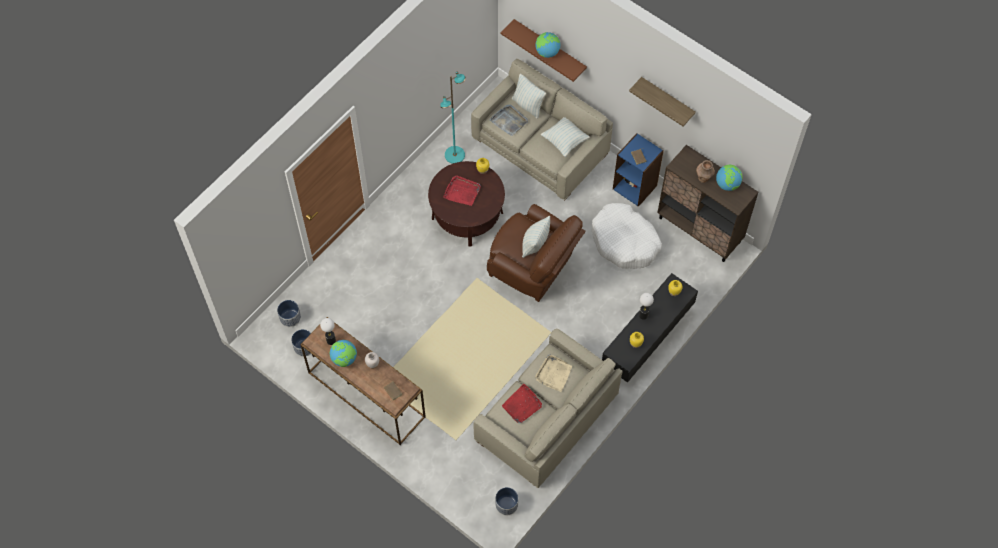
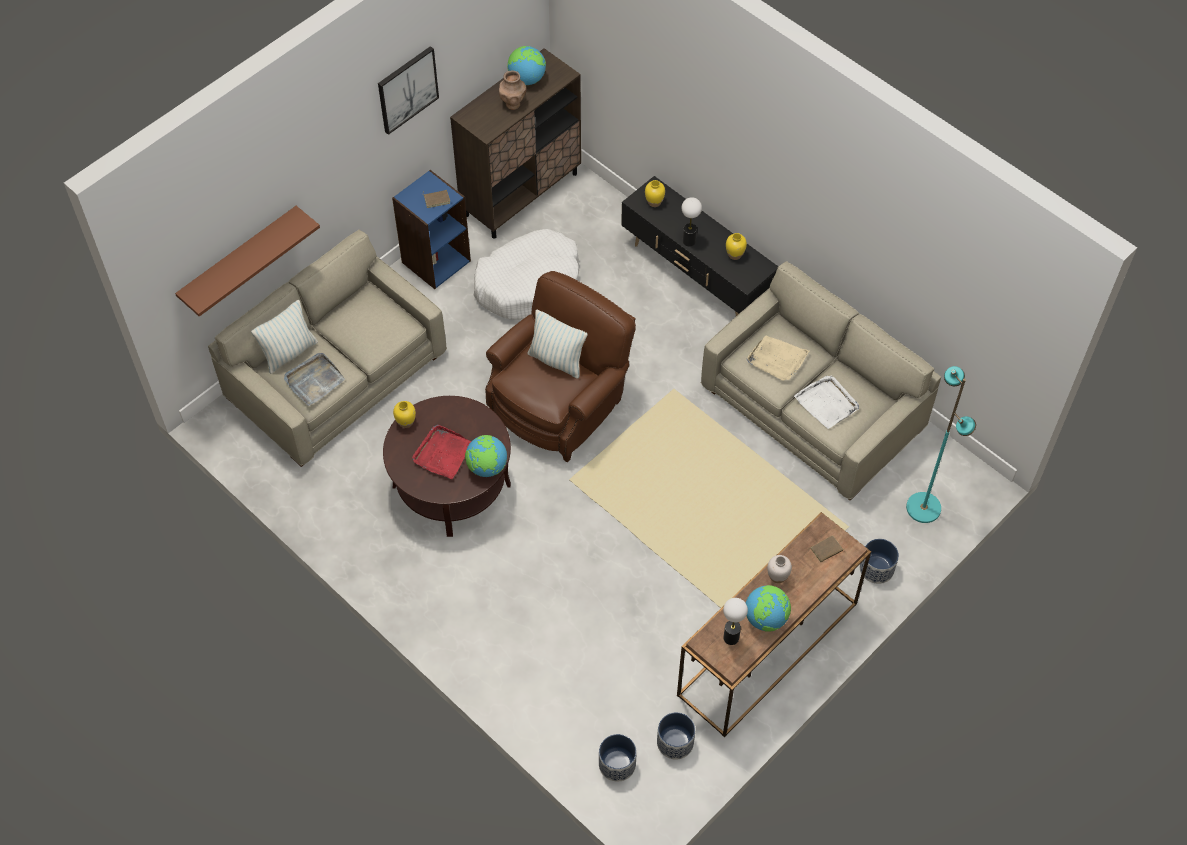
camera: 85 degrees left, 5 degrees down
(455, 155) = (332, 495): turquoise floor lamp -> turquoise floor lamp (924, 507)
(507, 504) = (951, 467): planter -> planter (876, 568)
(522, 405) = (827, 403): red tray -> white tray
(547, 52) = (256, 253): globe -> globe (487, 467)
(564, 141) = (368, 310): pillow -> none
(667, 100) = (407, 89): shelf -> picture

